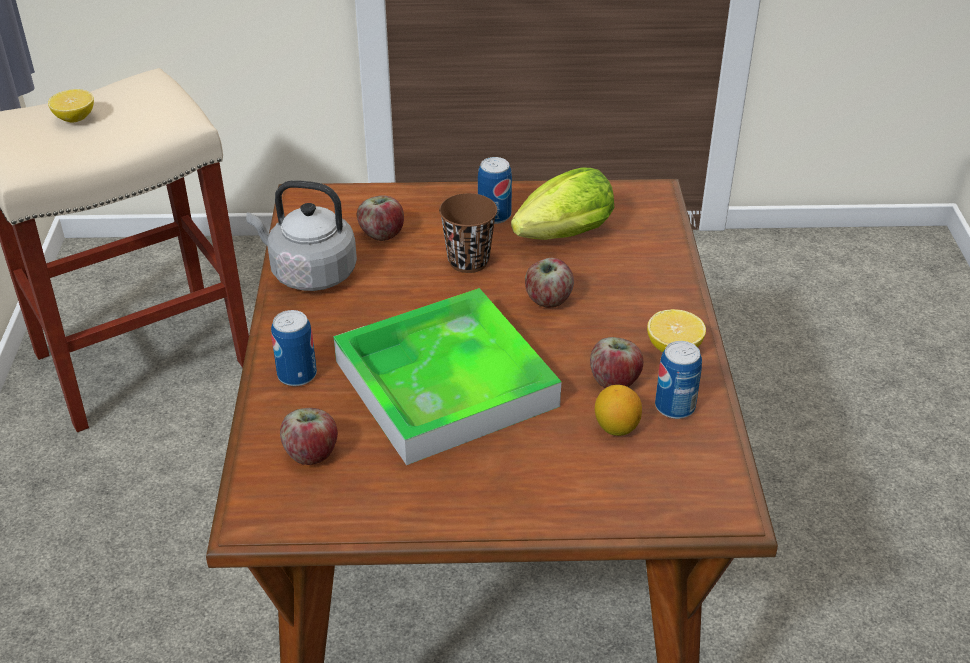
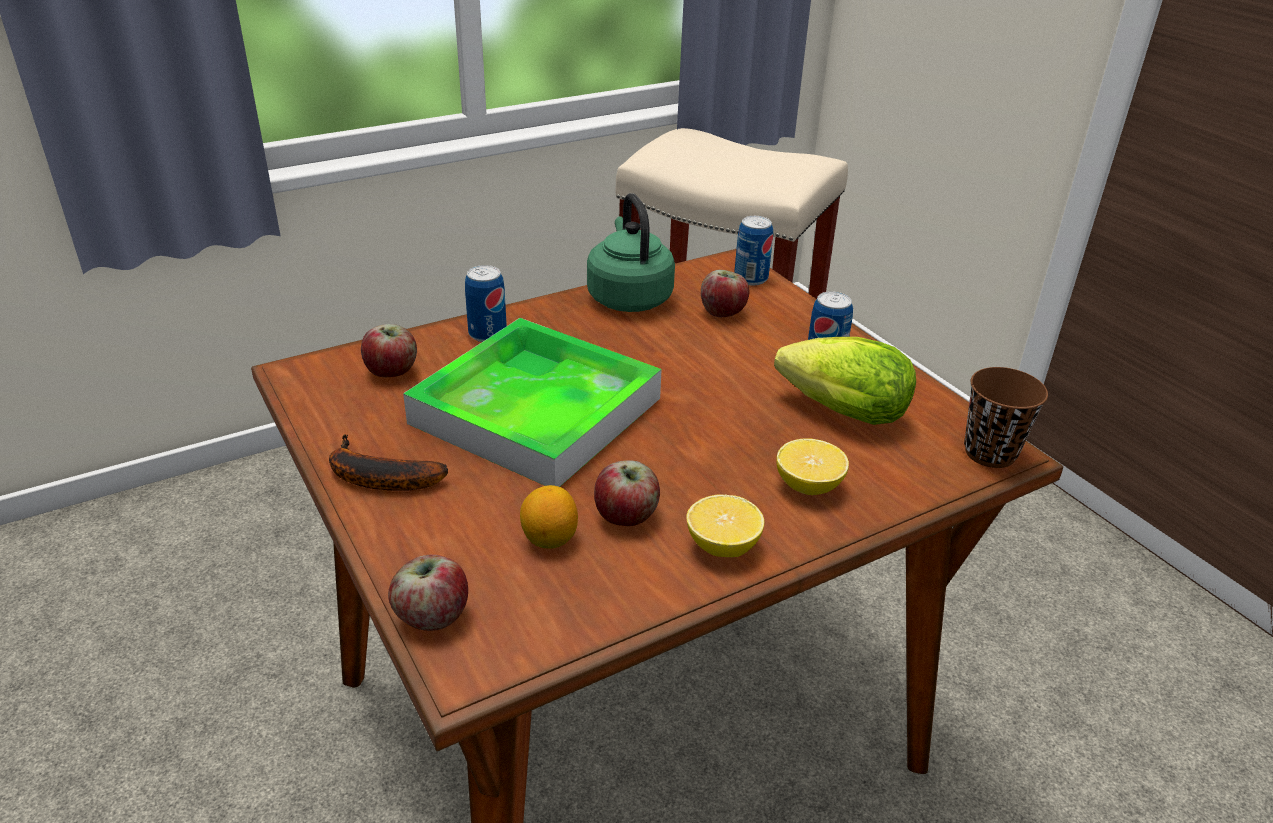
camera: 60 degrees right, 5 degrees down
(75, 118) = (729, 154): lemon -> lemon (808, 486)
(309, 273) = (628, 297): grey kettle -> green kettle
(468, 261) = (733, 369): brown cup -> brown cup (990, 453)
(473, 504) = (375, 477): none -> banana
(548, 300) = (720, 434): apple -> apple (432, 616)
(674, 407) = (618, 575): can -> can (751, 278)

